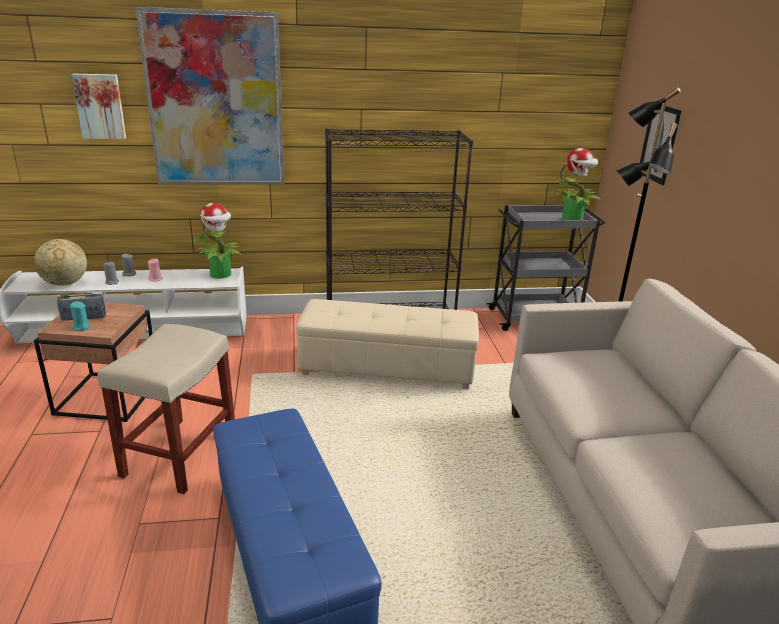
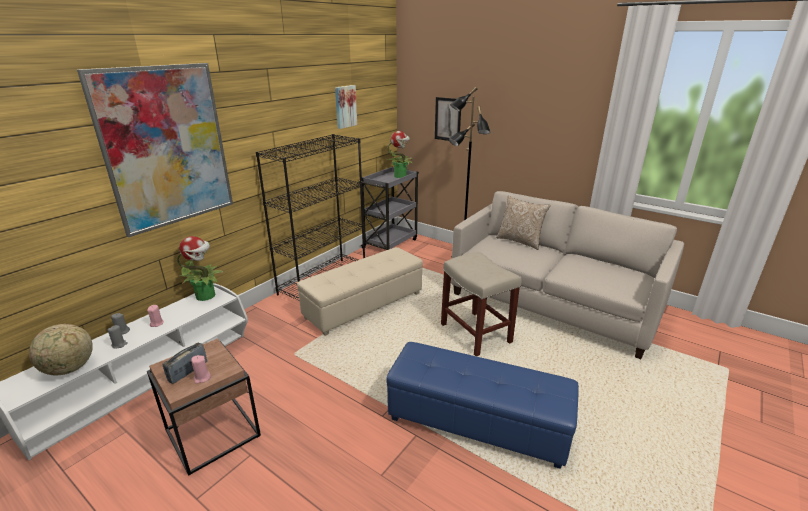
camera: 45 degrees left, 0 degrees up
(81, 327) = (202, 378): turquoise candle -> pink candle
(100, 106) = (52, 177): picture -> picture (345, 106)
(179, 455) = (334, 426): beige stool -> beige stool (476, 334)
(635, 375) = (520, 241): none -> pillow

